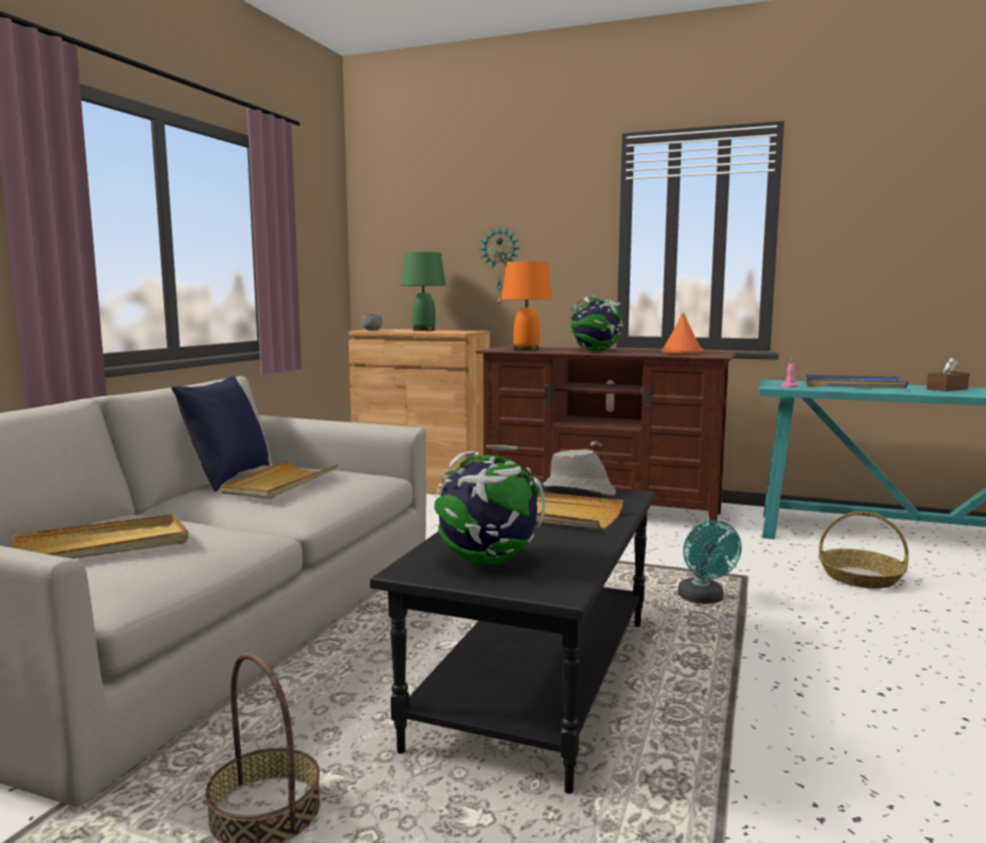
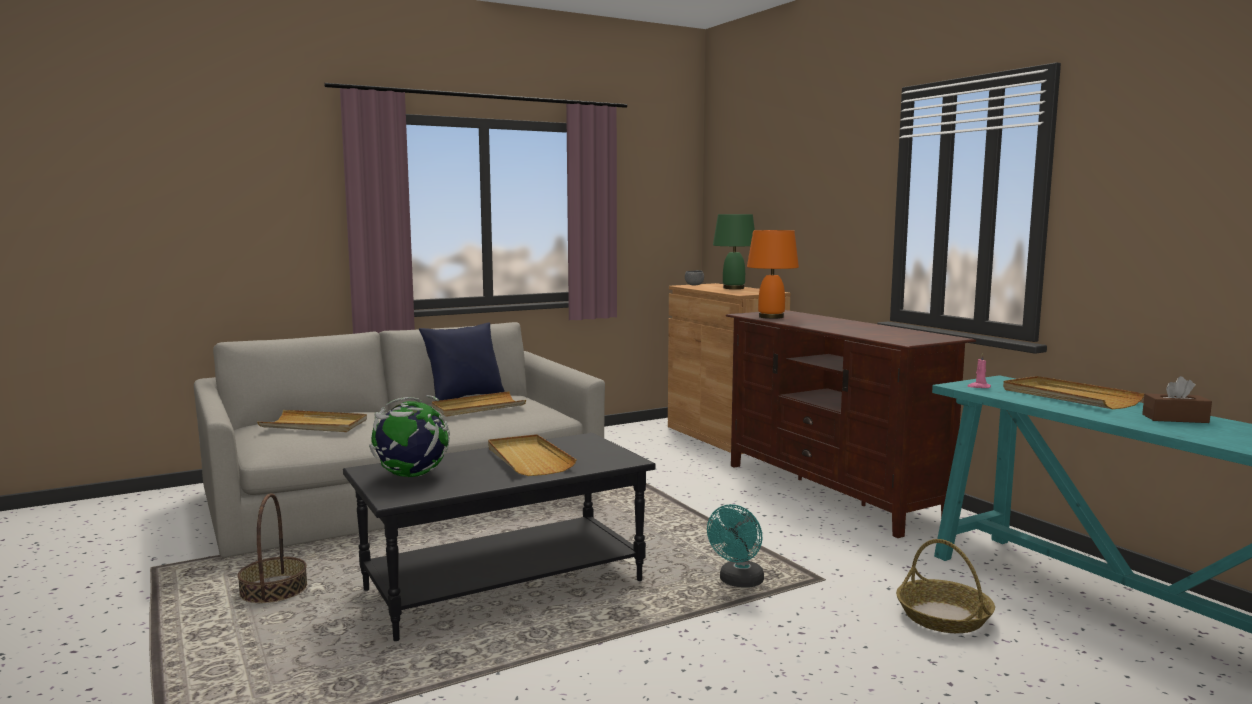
camera: 40 degrees right, 0 degrees up
(500, 266) = (802, 228): wall clock -> none
(579, 491) = (604, 450): grey hat -> none
(596, 351) = (821, 325): globe -> none
(681, 352) = (901, 334): orange hat -> none
(853, 385) = (1068, 397): blue tray -> beige tray

